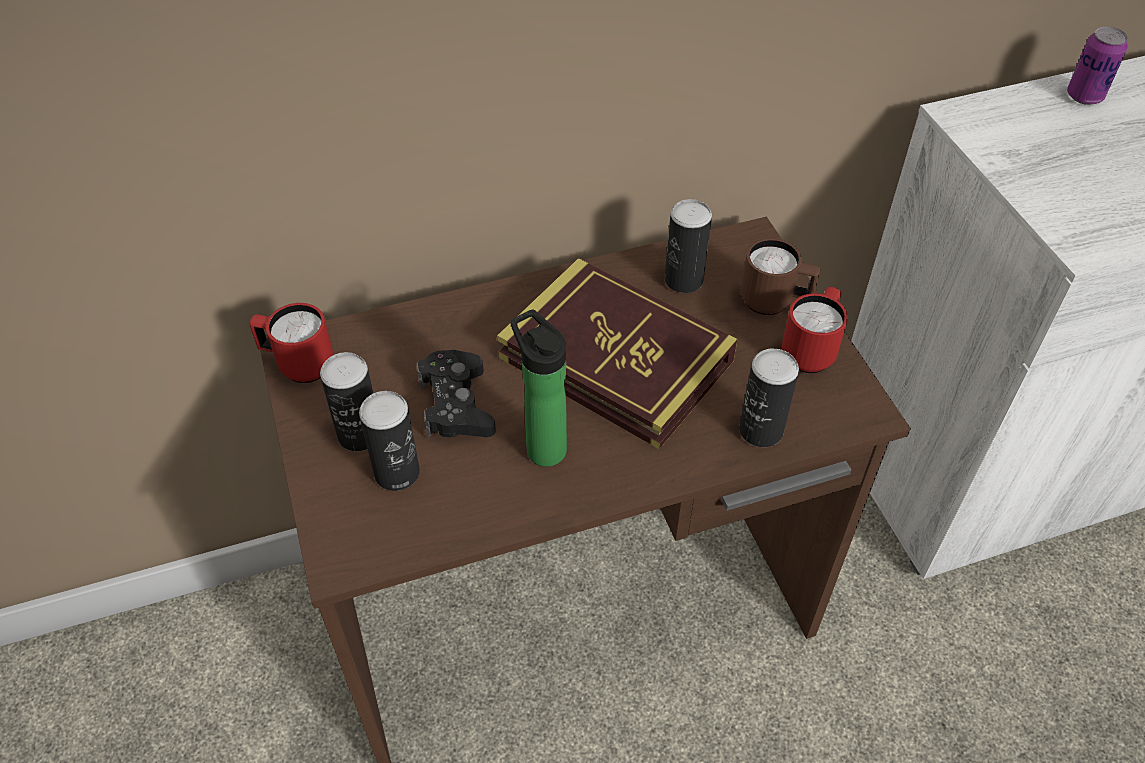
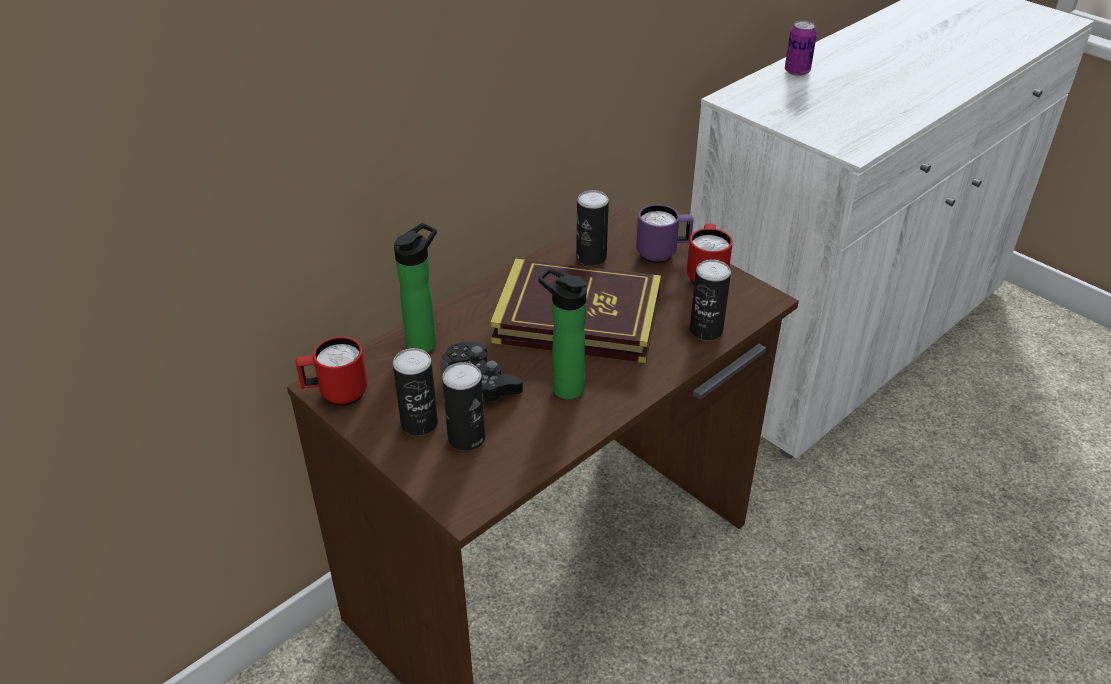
camera: 25 degrees left, 10 degrees down
(428, 330) = (425, 341): none -> bottle
(774, 303) = (662, 254): brown mug -> purple mug

